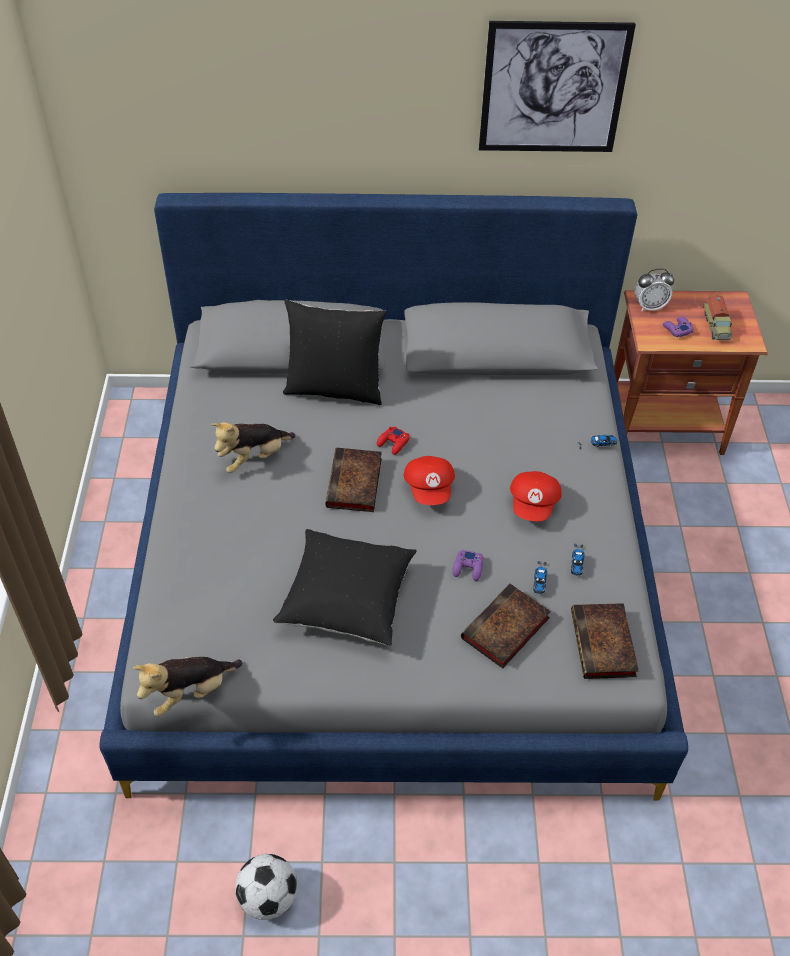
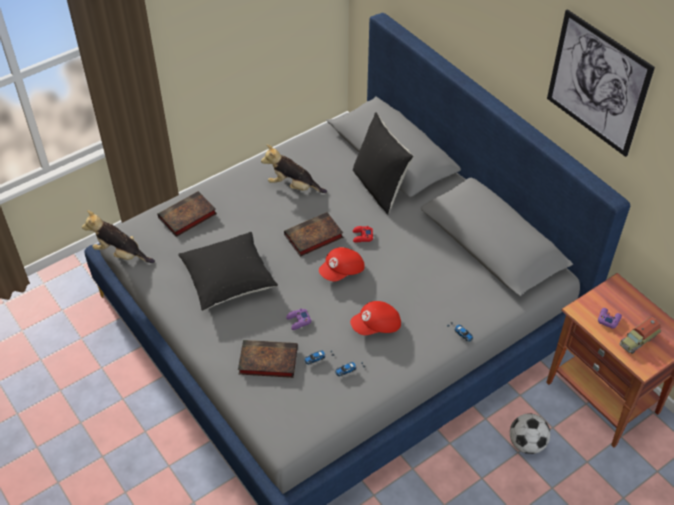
camera: 55 degrees right, 0 degrees up
(268, 898) = (87, 388): football -> football (526, 443)
(604, 646) = (295, 415): book -> book (186, 217)
(649, 307) = (614, 293): alarm clock -> none

